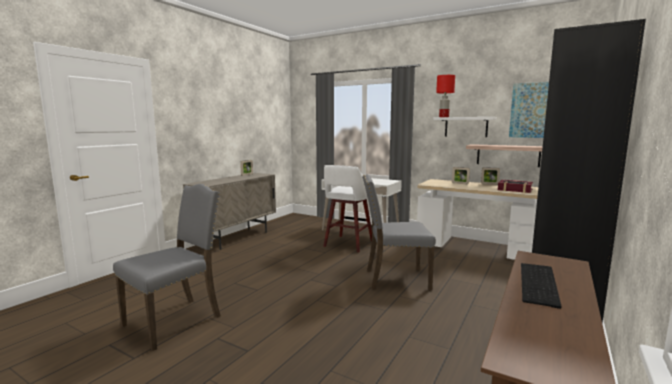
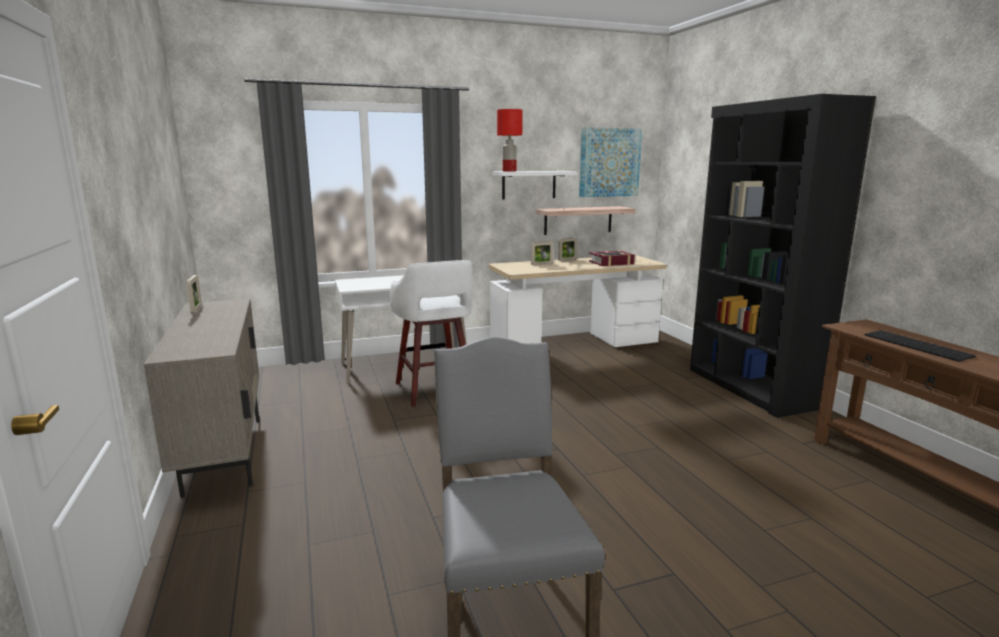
camera: 50 degrees left, 5 degrees up
(395, 278) = (586, 410): grey chair -> none

